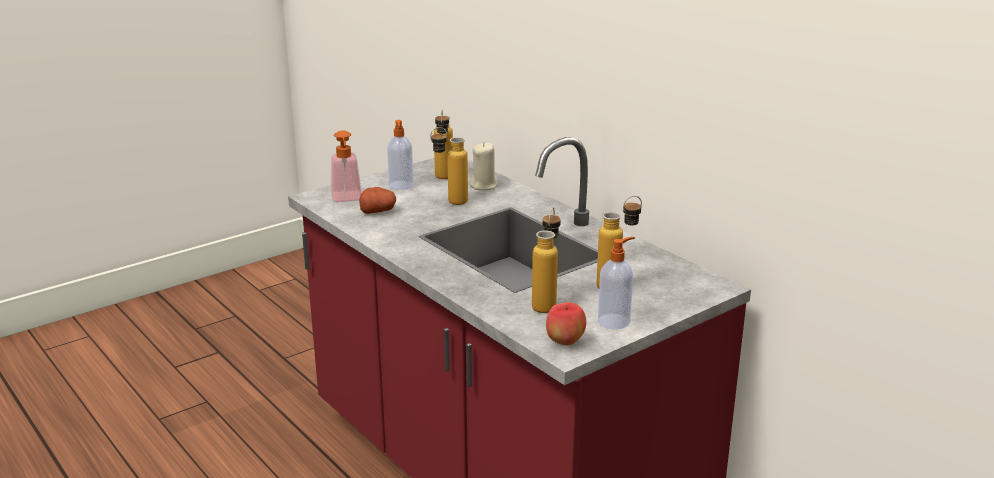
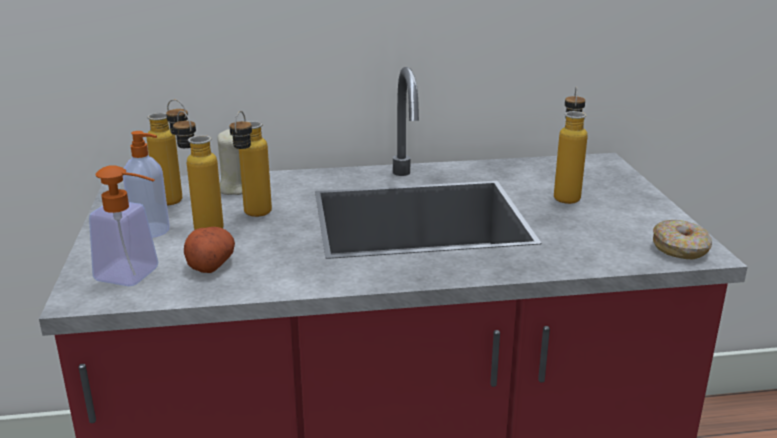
camera: 60 degrees left, 0 degrees up
(546, 303) = (582, 235): bottle -> bottle (202, 226)
(565, 342) = (680, 249): apple -> donut
(615, 321) = (646, 215): soap dispenser -> none

